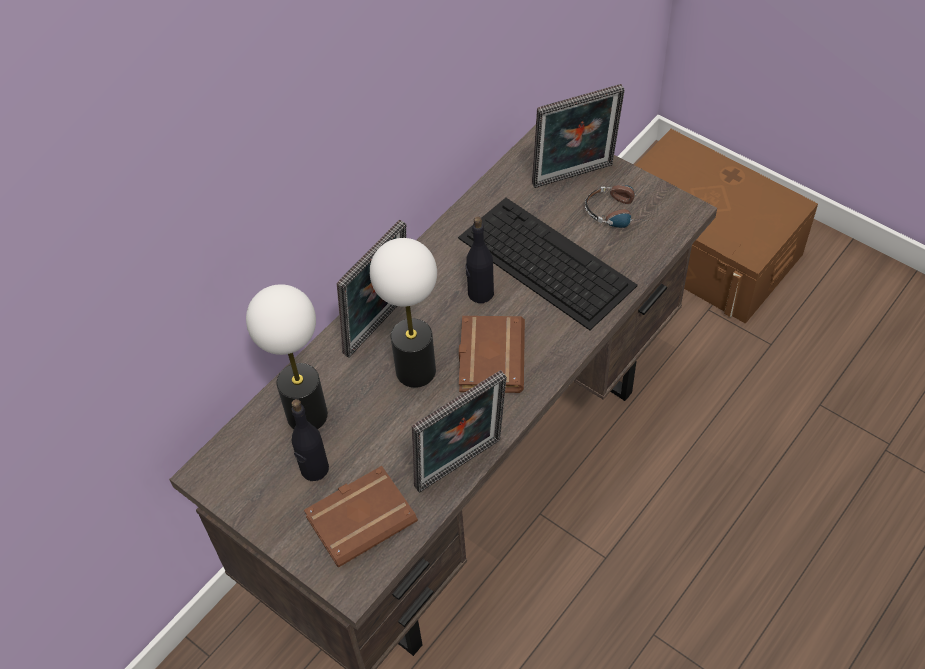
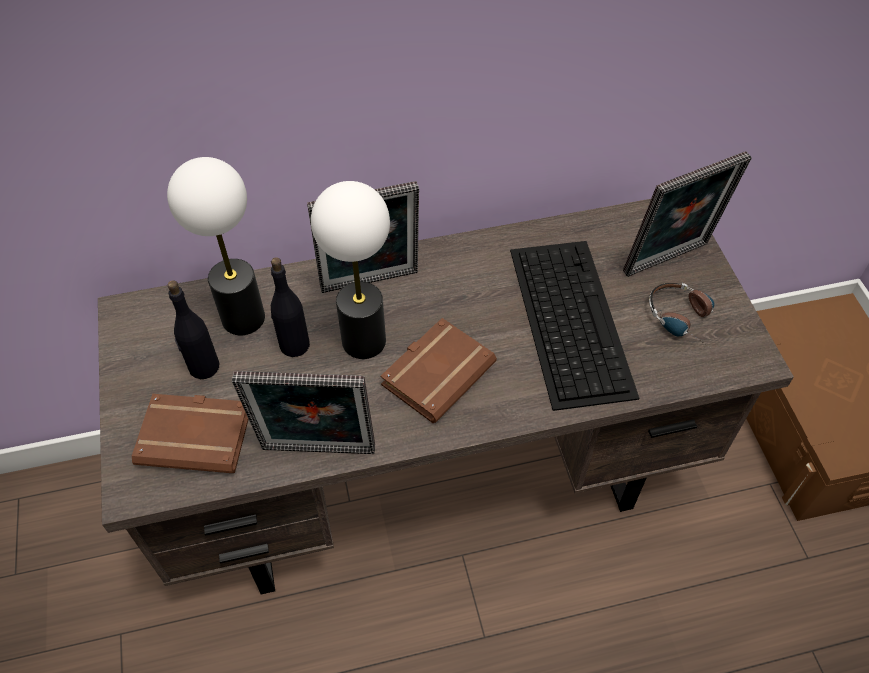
camera: 35 degrees right, 0 degrees up
(480, 293) = (483, 310): black bottle -> black bottle (294, 345)
(574, 178) = (668, 262): picture frame -> picture frame turned 45 degrees counterclockwise

